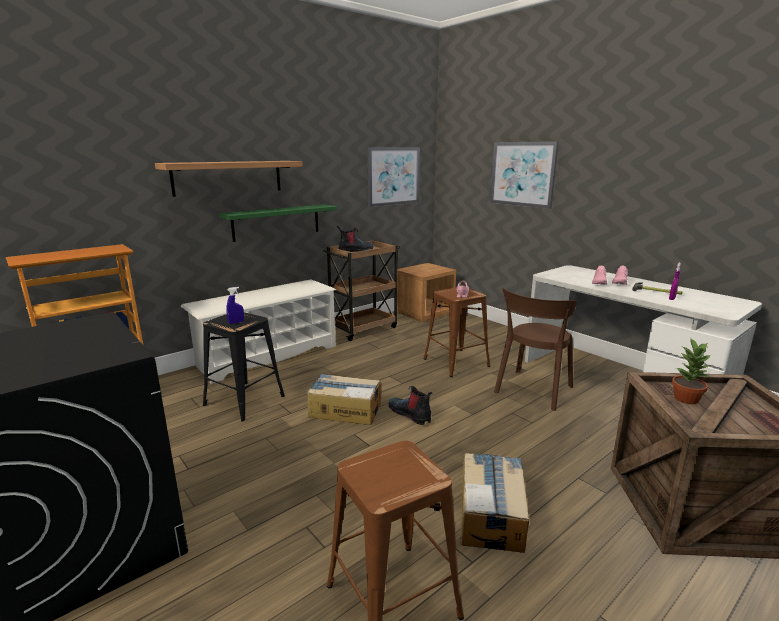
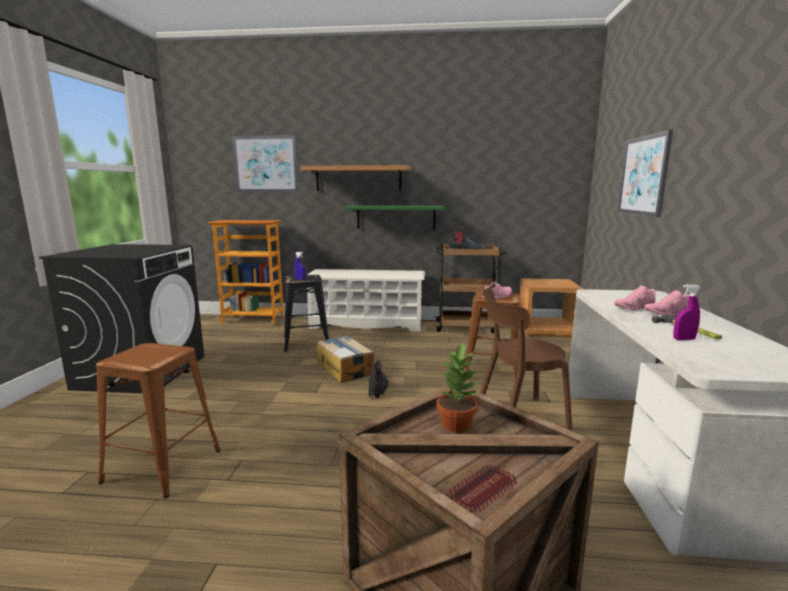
camera: 45 degrees right, 5 degrees down
(393, 176) = (529, 183): picture -> picture (266, 164)
(491, 513) = (294, 466): cardboard box -> none

